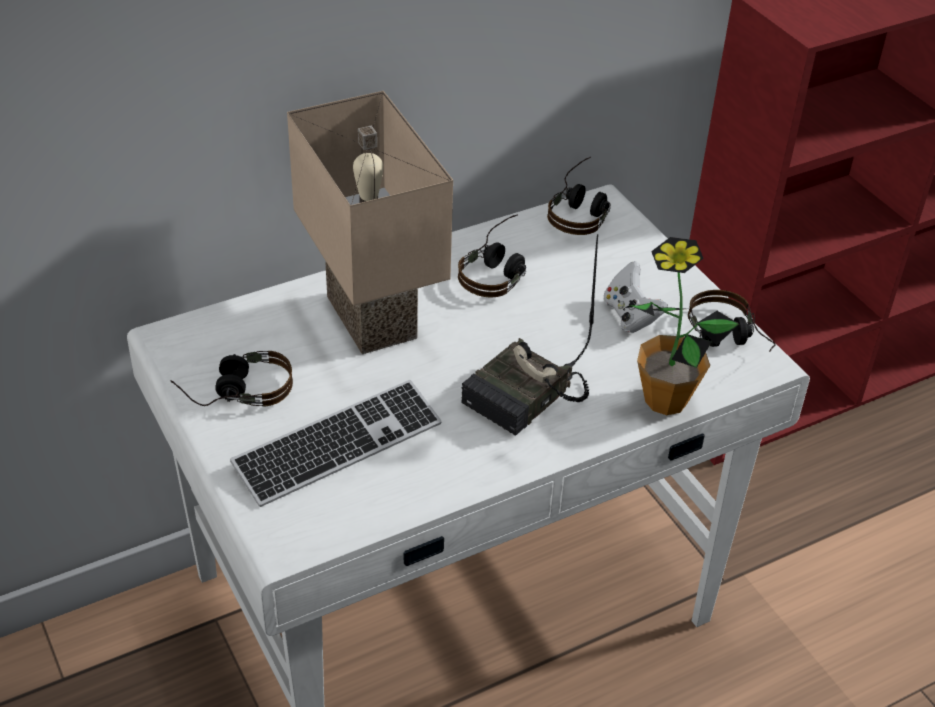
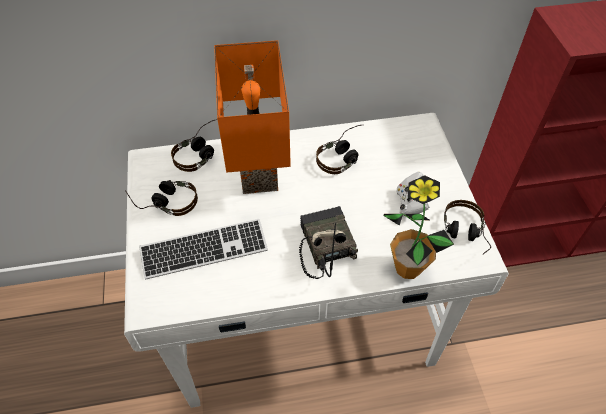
camera: 20 degrees right, 10 degrees up
(366, 317) = (255, 170): beige table lamp -> orange table lamp
(526, 398) = (323, 246): radio -> radio turned 105 degrees clockwise
(581, 210) = (408, 126): headphones -> headphones (200, 152)

